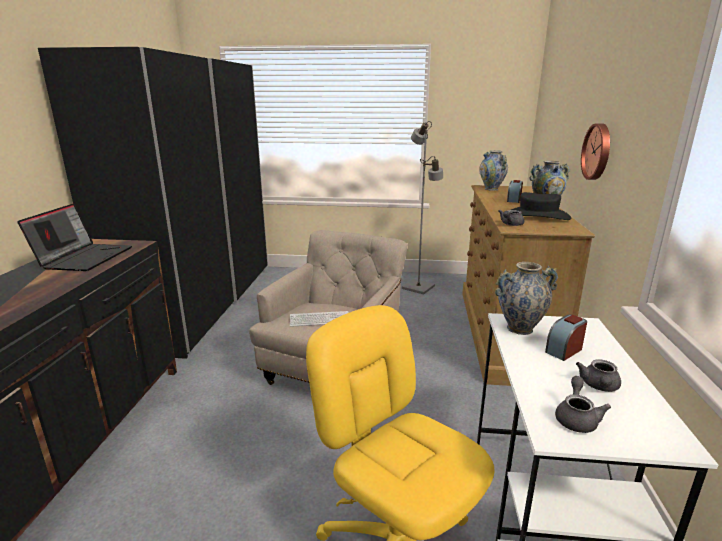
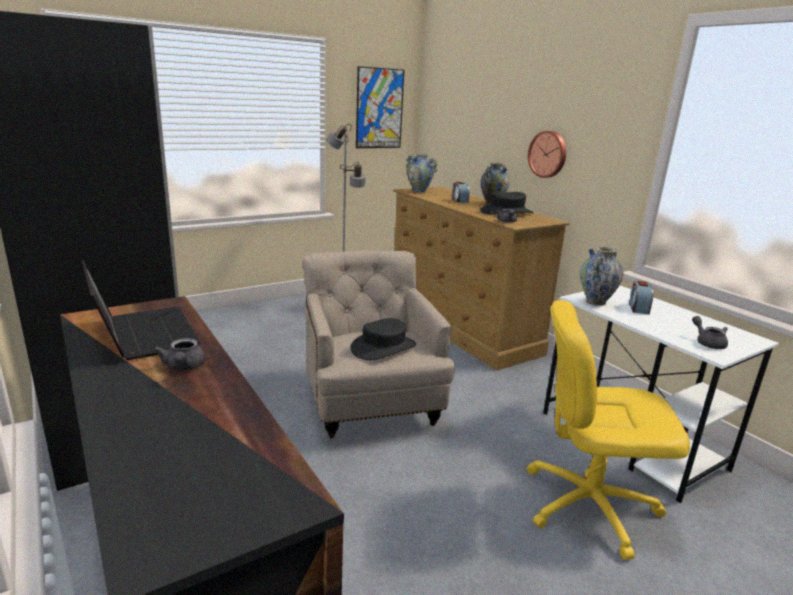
camera: 40 degrees left, 0 degrees up
(319, 320) = (383, 347): keyboard -> black hat
(486, 107) = (379, 109): none -> picture
(599, 386) = (686, 323): grey teapot -> grey teapot (184, 367)

